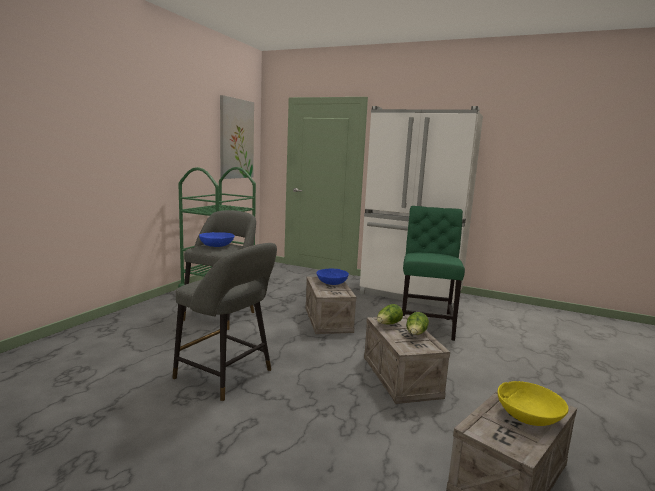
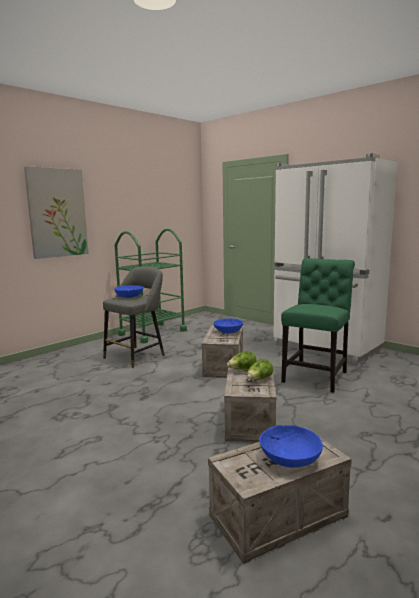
camera: 20 degrees right, 0 degrees up
(227, 376) = (105, 403): grey stool -> none
(236, 139) = (175, 203): picture -> picture (57, 213)
(528, 416) = (289, 458): yellow bowl -> blue bowl

